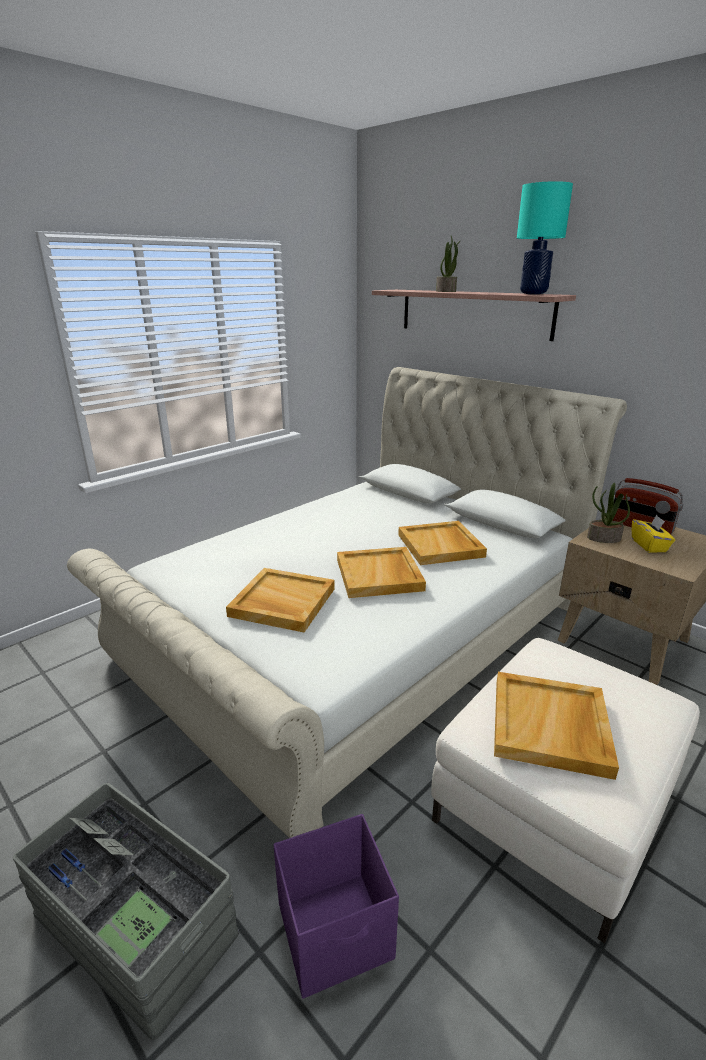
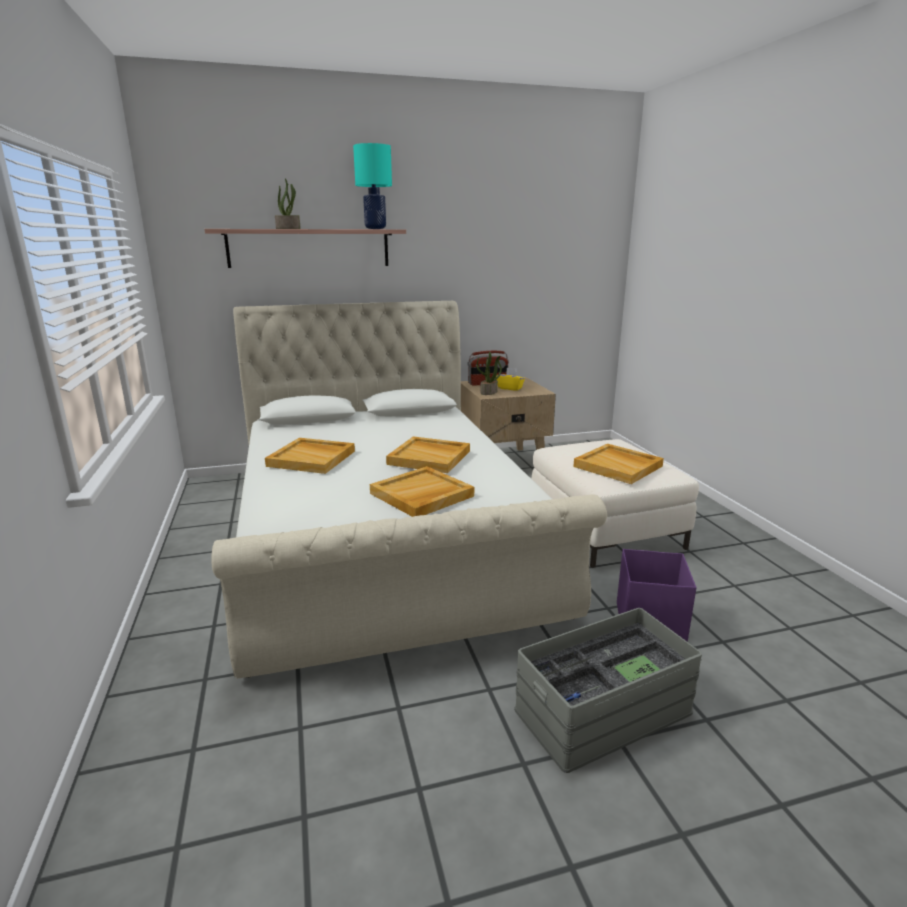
camera: 60 degrees left, 5 degrees down
(441, 546) = (415, 432): beige tray -> beige tray (312, 458)

